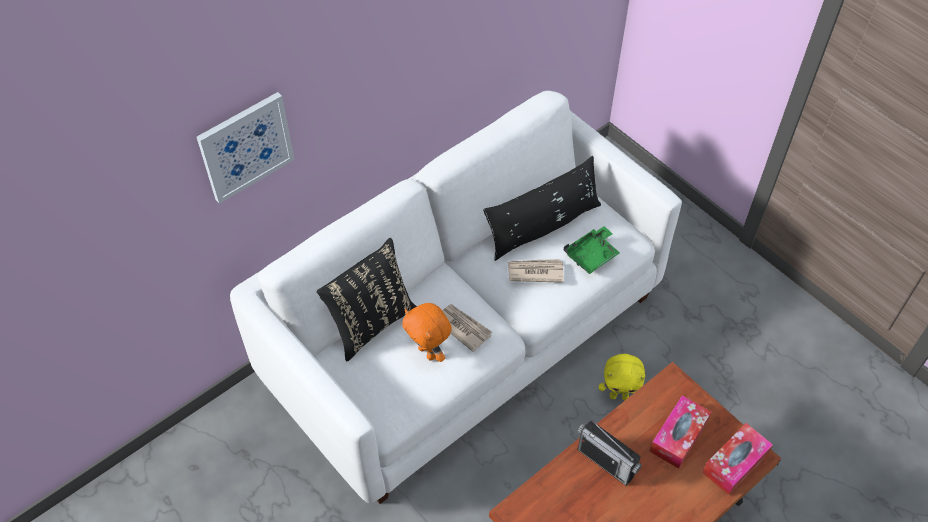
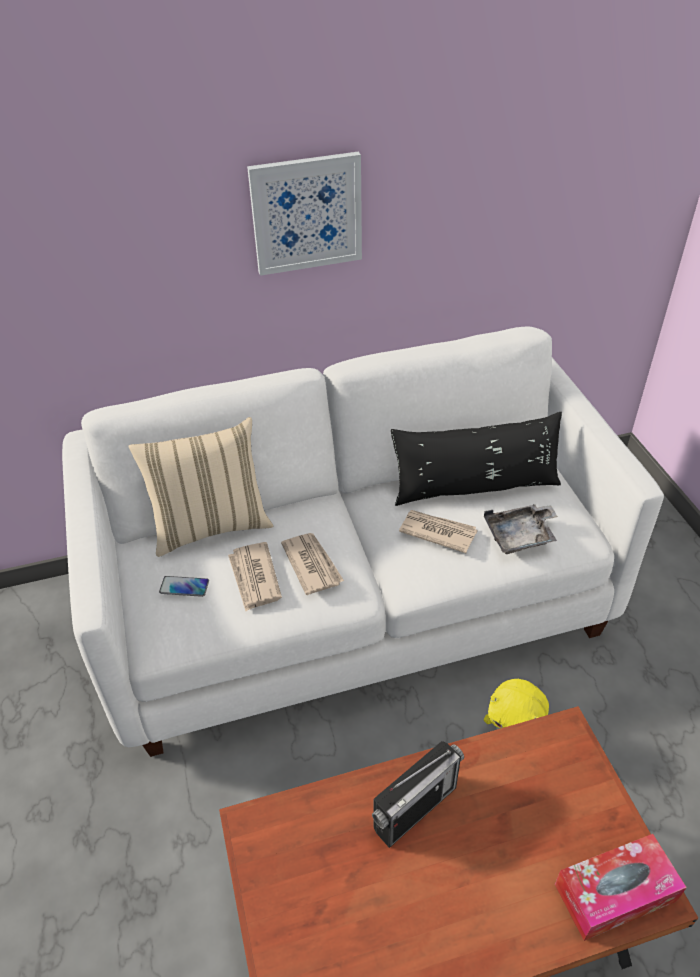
camera: 25 degrees right, 10 degrees down
(246, 146) = (91, 237): picture -> picture (306, 213)
(371, 323) = (211, 526): black pillow -> beige pillow
(382, 377) = (184, 587): none -> phone
(428, 352) = (254, 578): orange plush toy -> newspaper
(592, 255) = (520, 536): green tray -> grey tray
(606, 462) = (415, 808): radio -> radio turned 105 degrees counterclockwise
(678, 436) = (541, 814): tissue box -> none

